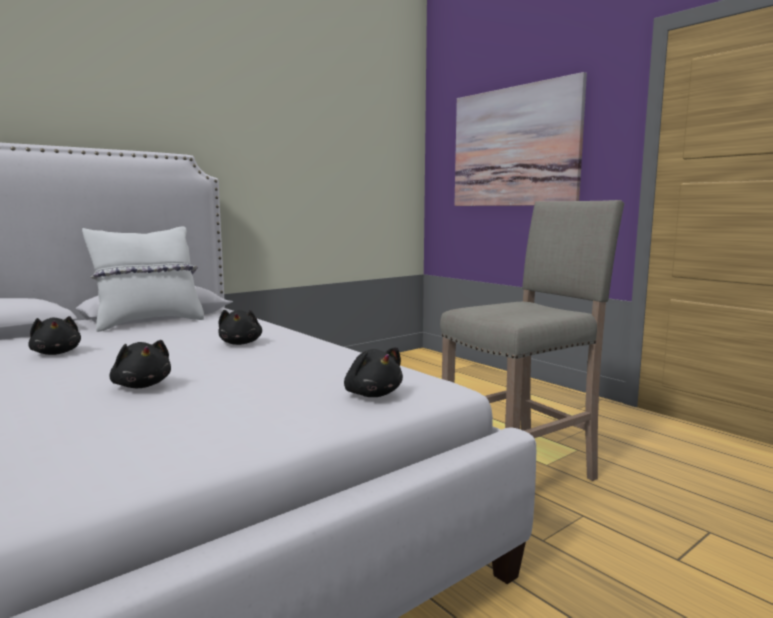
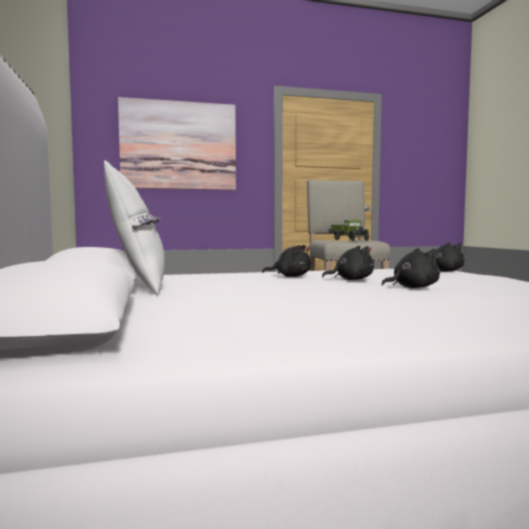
camera: 65 degrees left, 5 degrees down
(56, 353) = (258, 301): black plush toy -> black plush toy (351, 279)
(529, 310) = (350, 240): none -> toy truck

